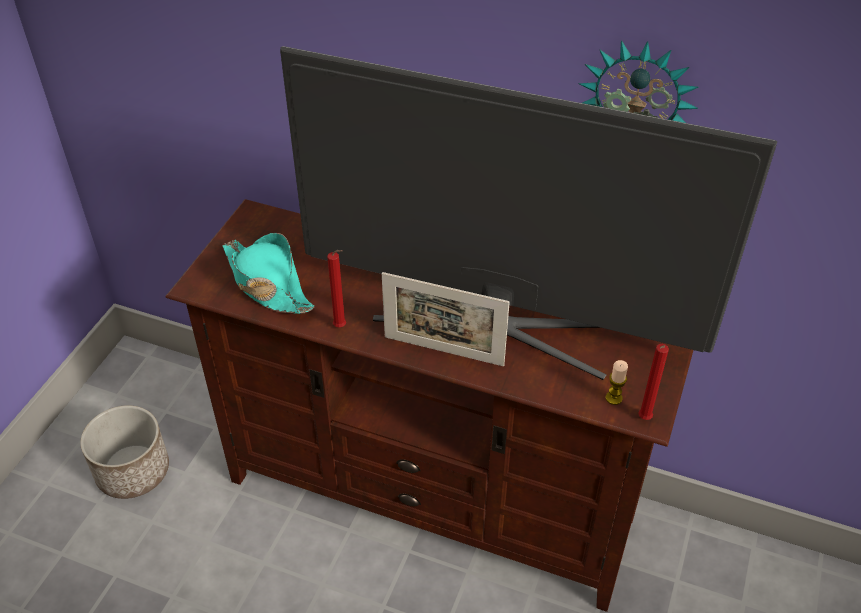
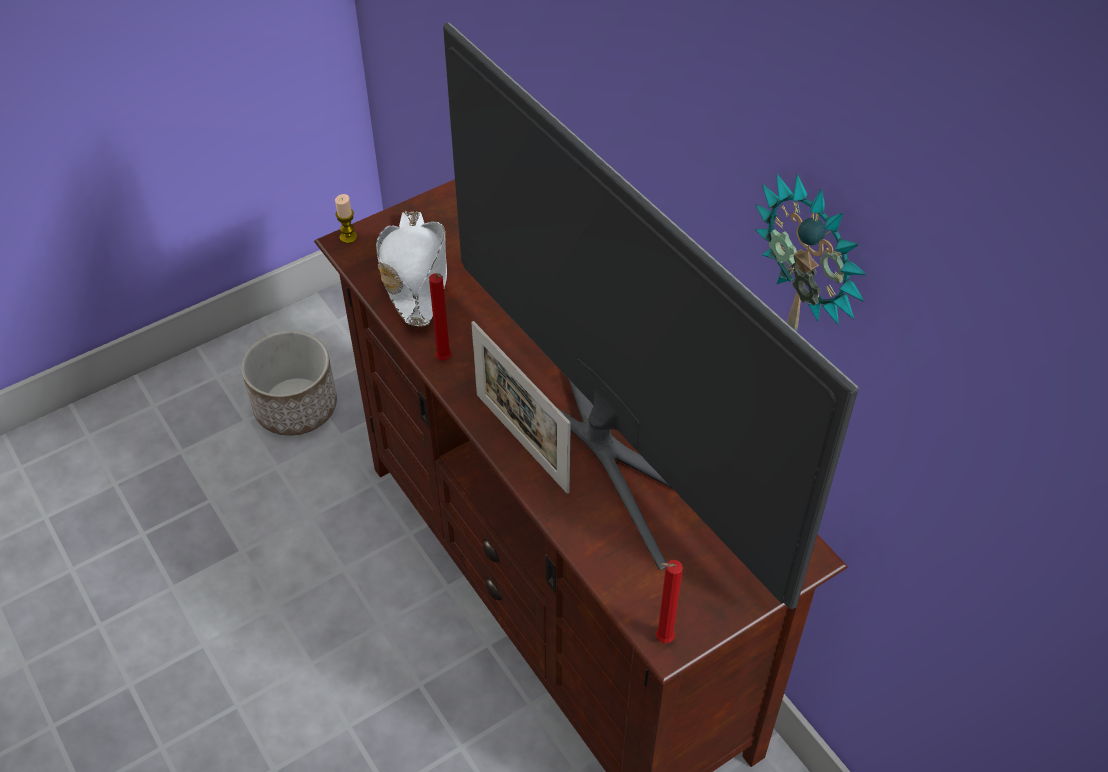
camera: 35 degrees right, 5 degrees up
(267, 283) = (415, 275): turquoise hat -> white hat
(613, 398) = (651, 597): candle -> candle (348, 237)

